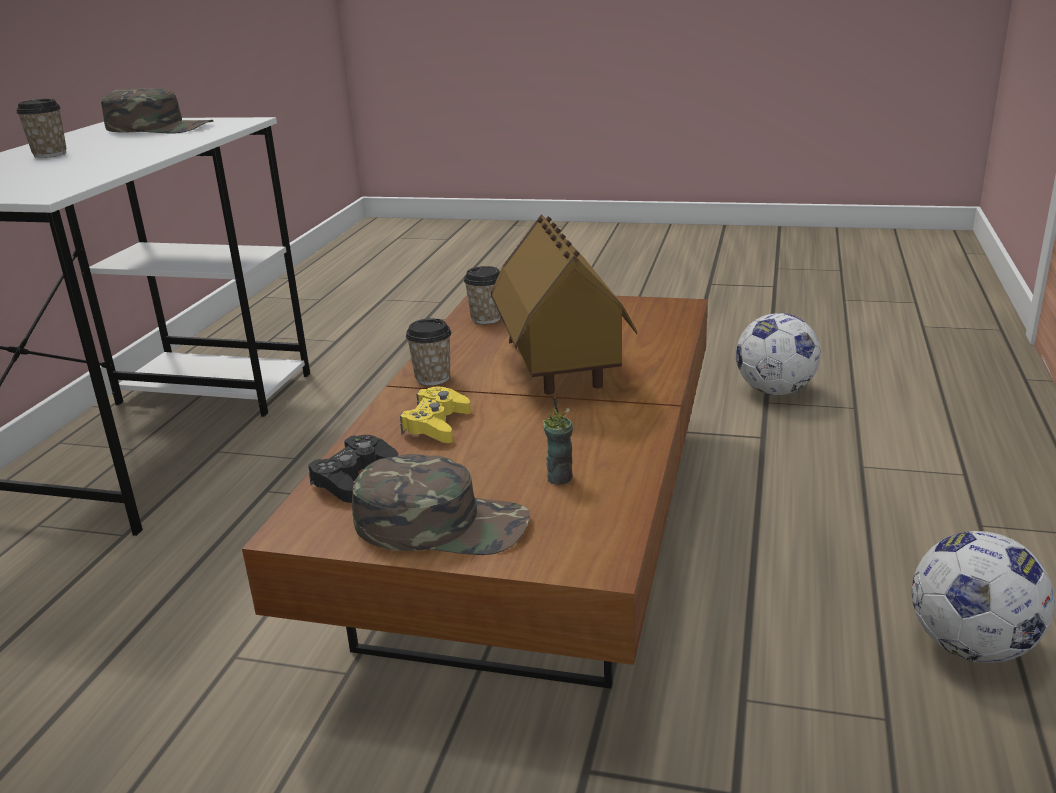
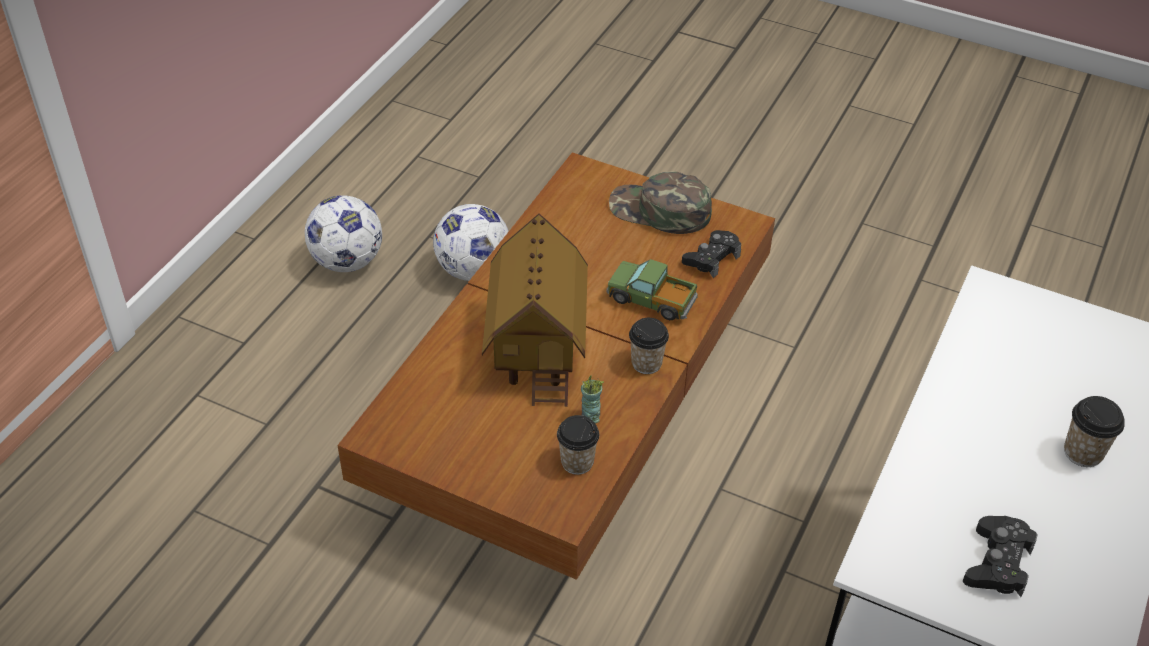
camera: 170 degrees left, 20 degrees up
(160, 128) = (997, 563): green cap -> black game controller
(436, 425) = (651, 300): yellow game controller -> toy truck
(560, 477) = (580, 231): cup -> cup (590, 416)
(775, 391) = (244, 563): football -> football (473, 270)

